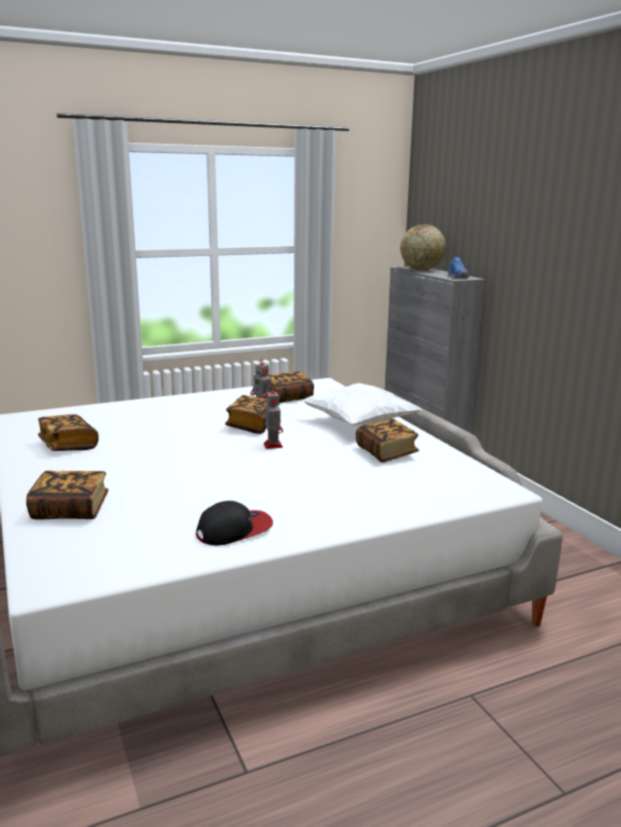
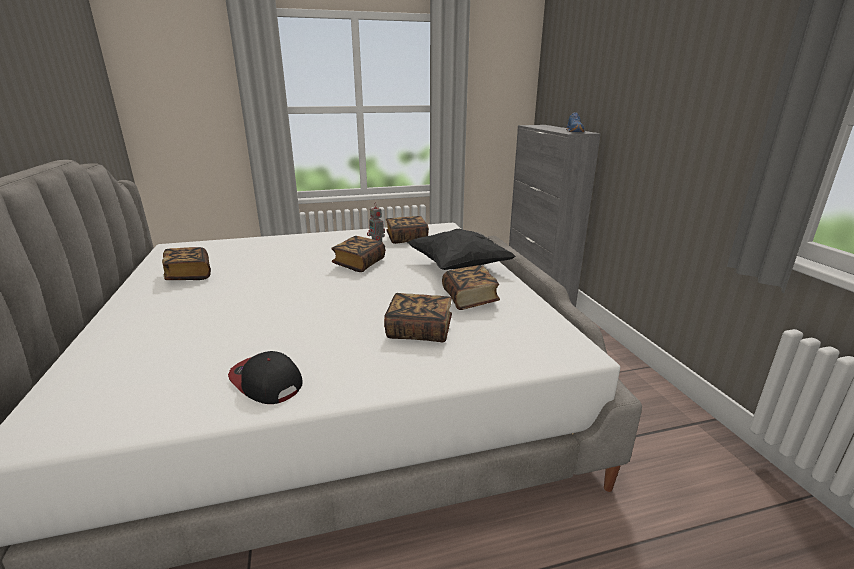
camera: 10 degrees right, 5 degrees up
(70, 510) = (131, 343): book -> book (419, 331)
(234, 530) = (266, 382): cap -> cap turned 120 degrees counterclockwise
(272, 445) = (365, 284): toy robot -> none
(360, 424) = (459, 267): white pillow -> black pillow
(421, 270) = (544, 127): globe -> none

